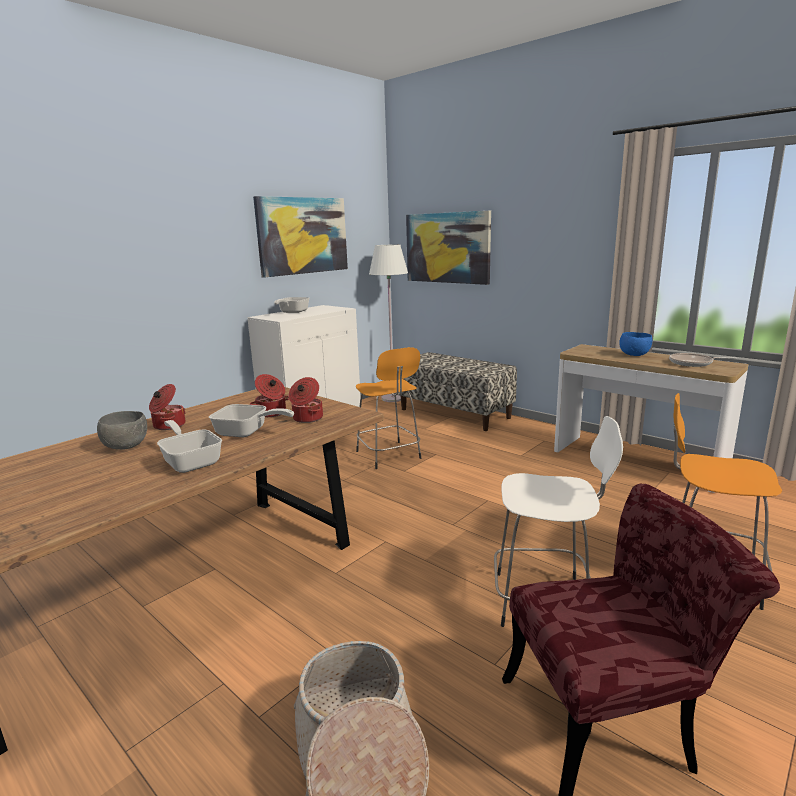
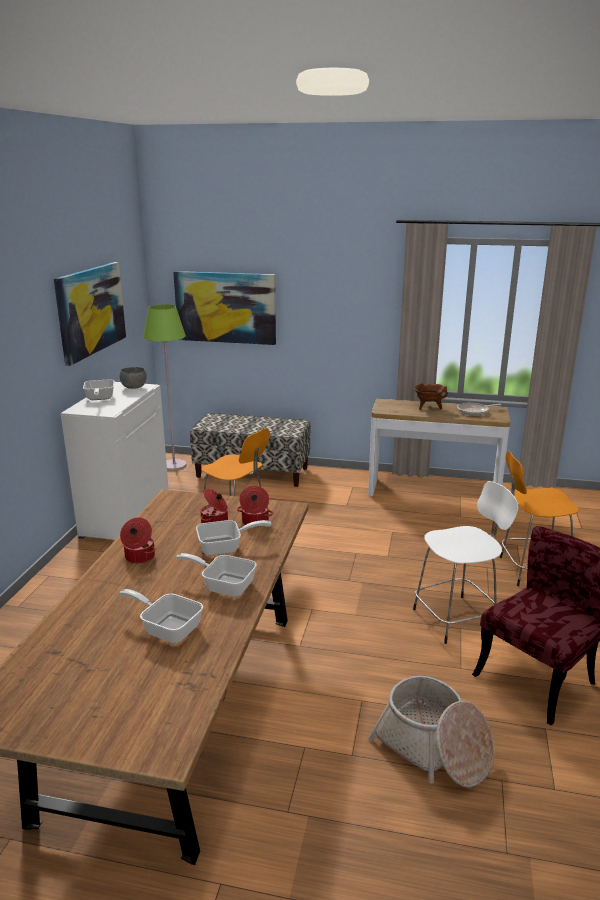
camera: 30 degrees left, 5 degrees up
(84, 483) = (167, 627): none -> frying pan
(127, 446) = (139, 587): grey bowl -> grey bowl (134, 387)
(393, 398) = (174, 465): white floor lamp -> green floor lamp
(634, 355) = (428, 407): blue bowl -> brown cooking pot

